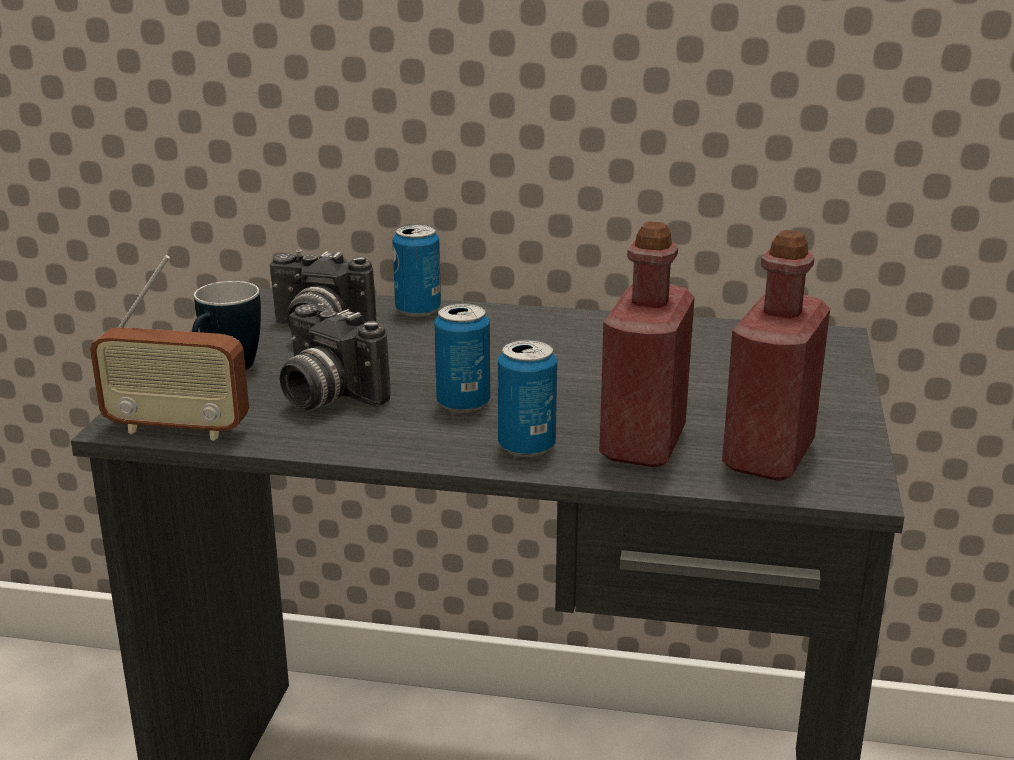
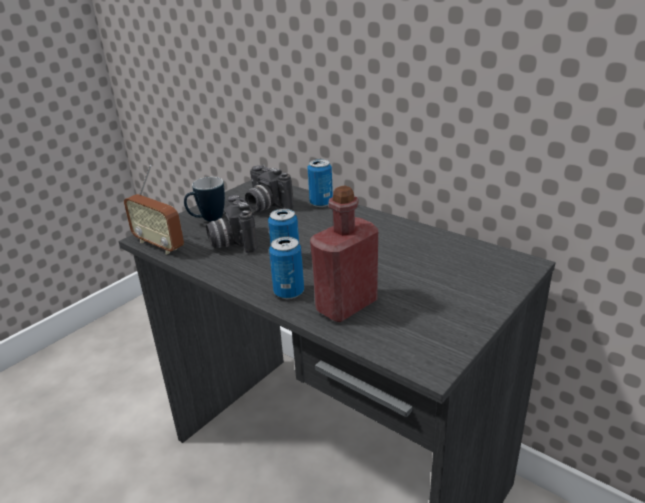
camera: 30 degrees right, 5 degrees up
(768, 456) = (404, 332): red bottle -> none

